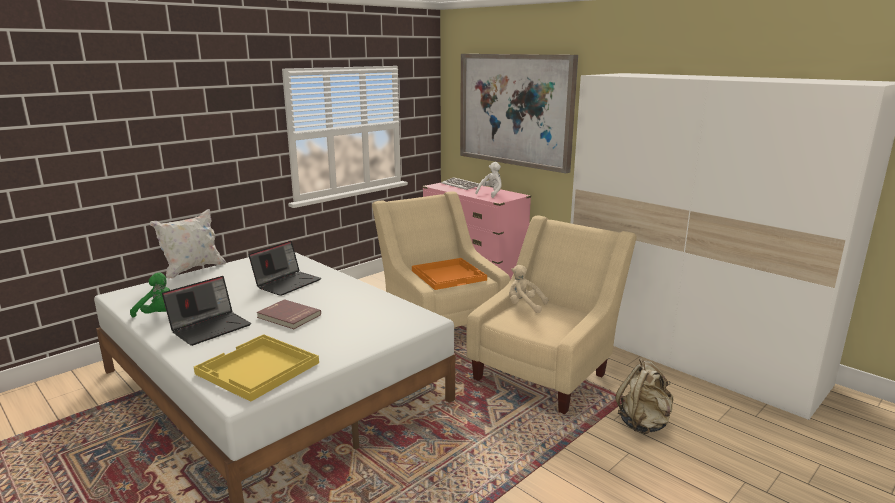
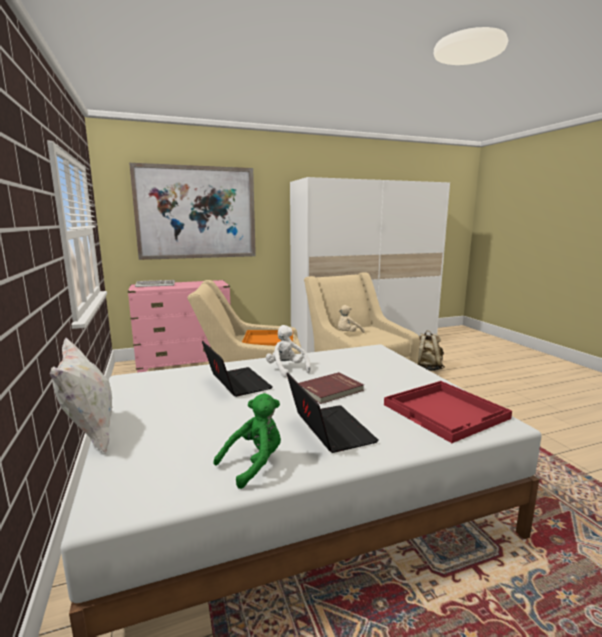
camera: 65 degrees left, 5 degrees down
(257, 369) = (446, 411): yellow tray -> red tray
(491, 193) = (198, 283): white plush toy -> white plush toy (287, 369)

